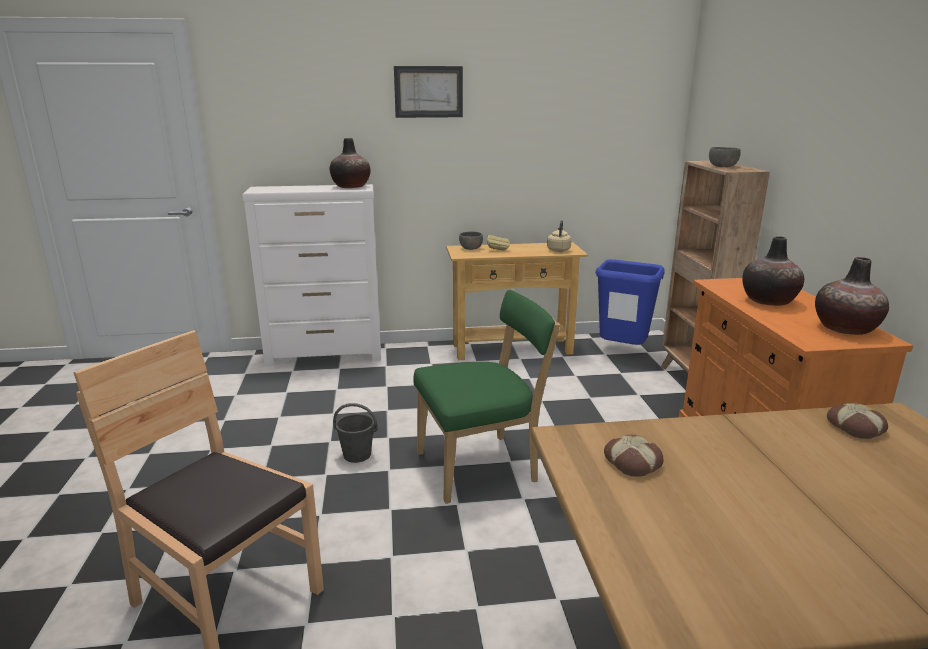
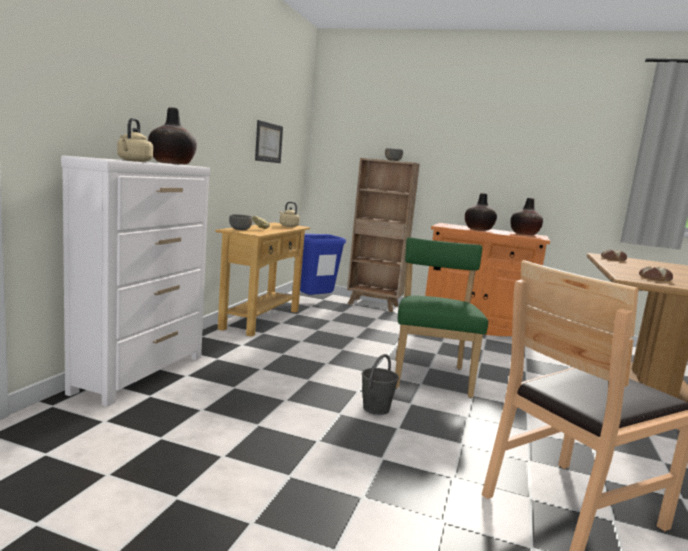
camera: 65 degrees left, 10 degrees down
(285, 190) = (134, 161): none -> beige kettle
(428, 92) = (207, 75): picture -> picture (268, 142)

